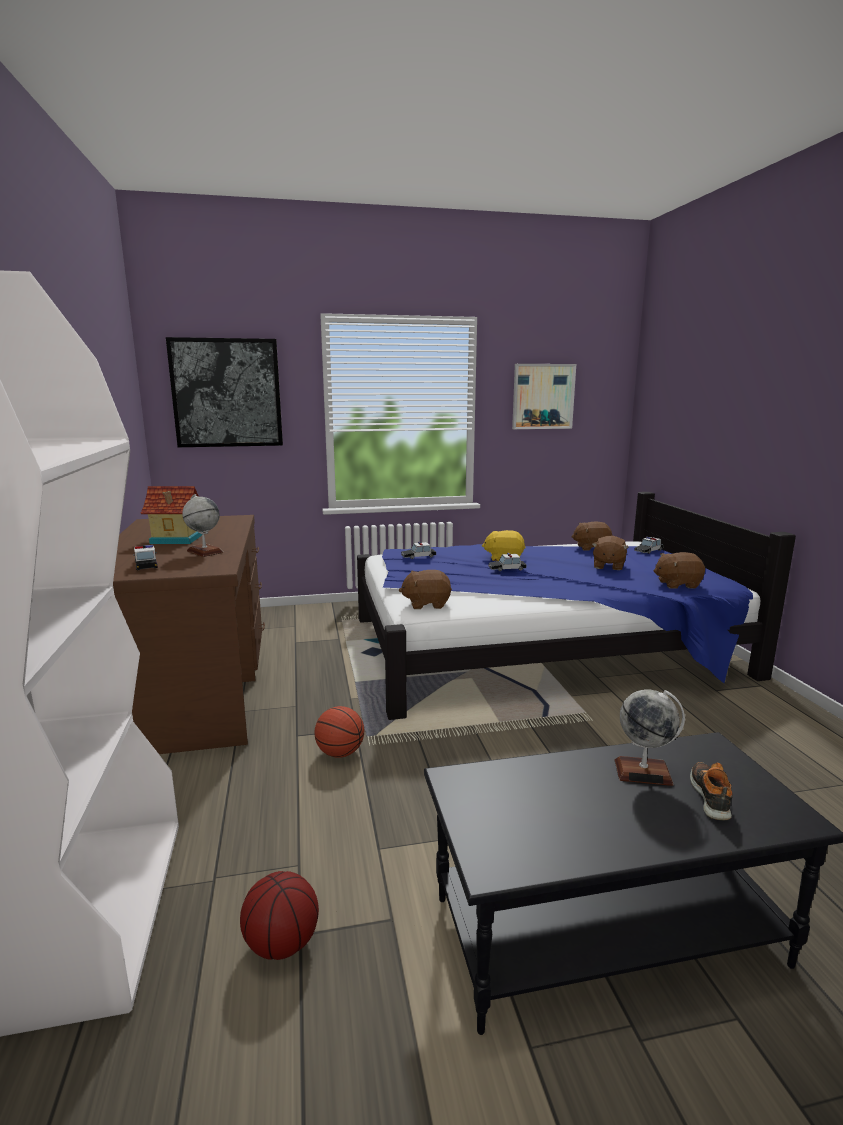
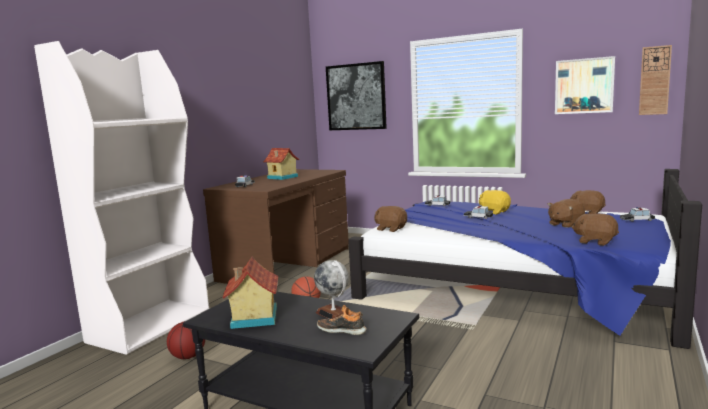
camera: 40 degrees right, 5 degrees down
(204, 551) = (279, 183): globe -> none
(561, 829) = (253, 318): none -> toy house
(609, 395) = (654, 80): none -> wall clock
(711, 796) = (342, 330): shoe -> shoe turned 120 degrees counterclockwise

